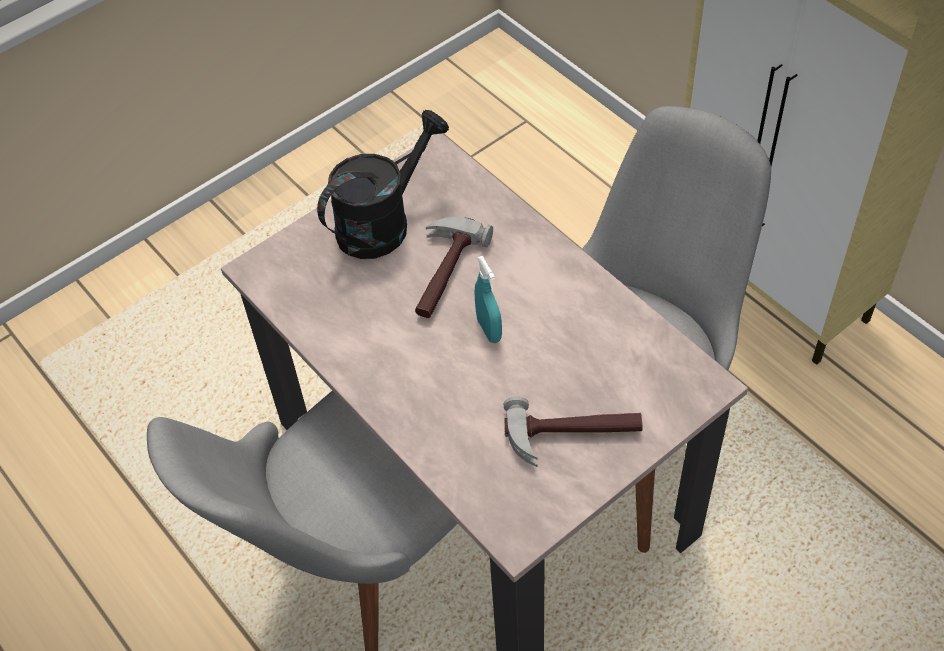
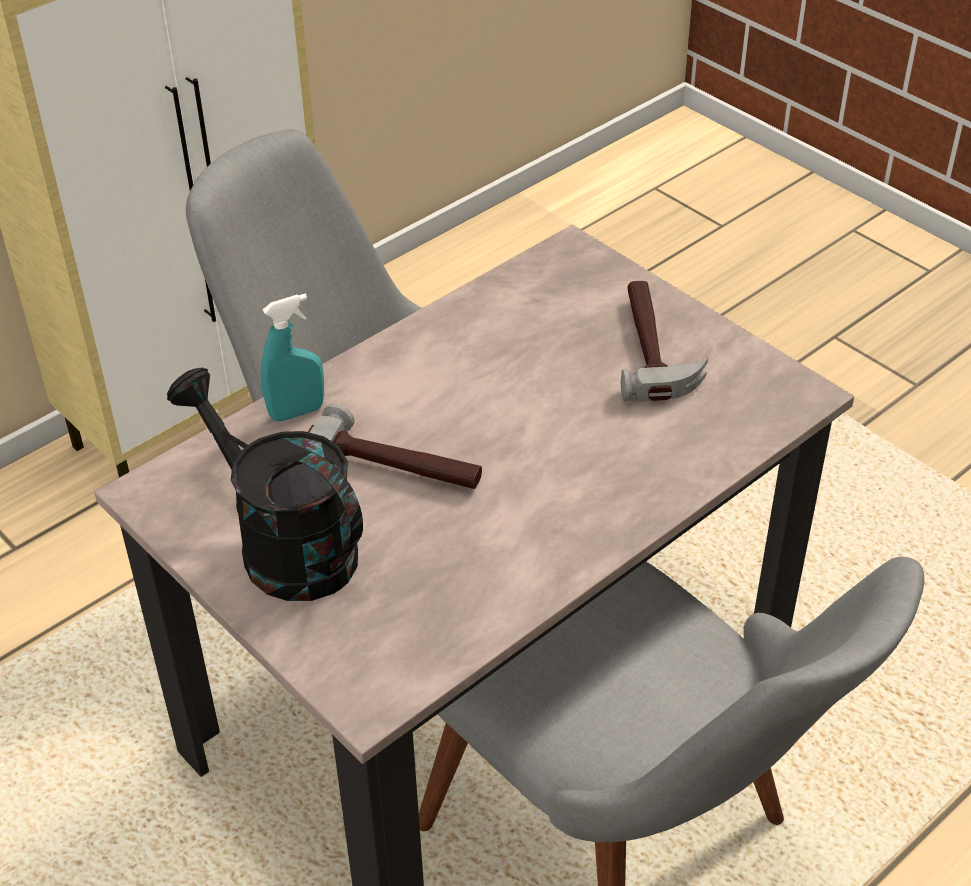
camera: 95 degrees left, 10 degrees down
(489, 329) = (494, 424): turquoise spray bottle -> turquoise spray bottle (297, 412)

